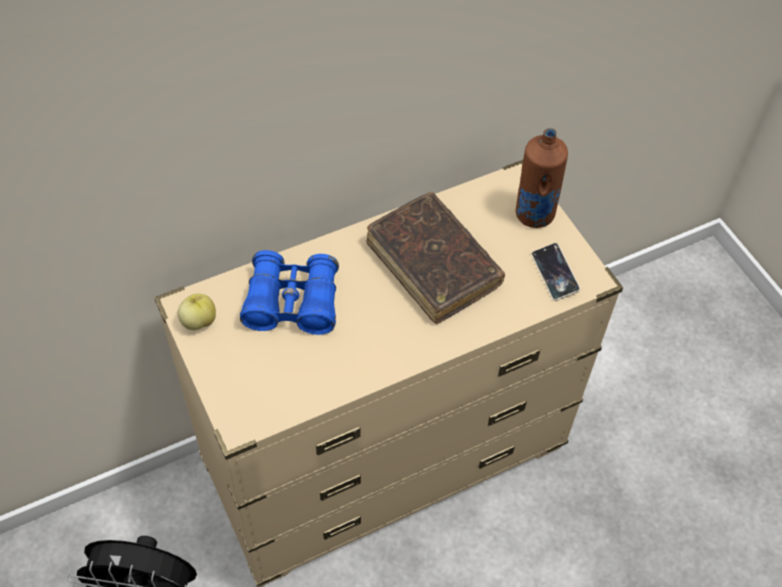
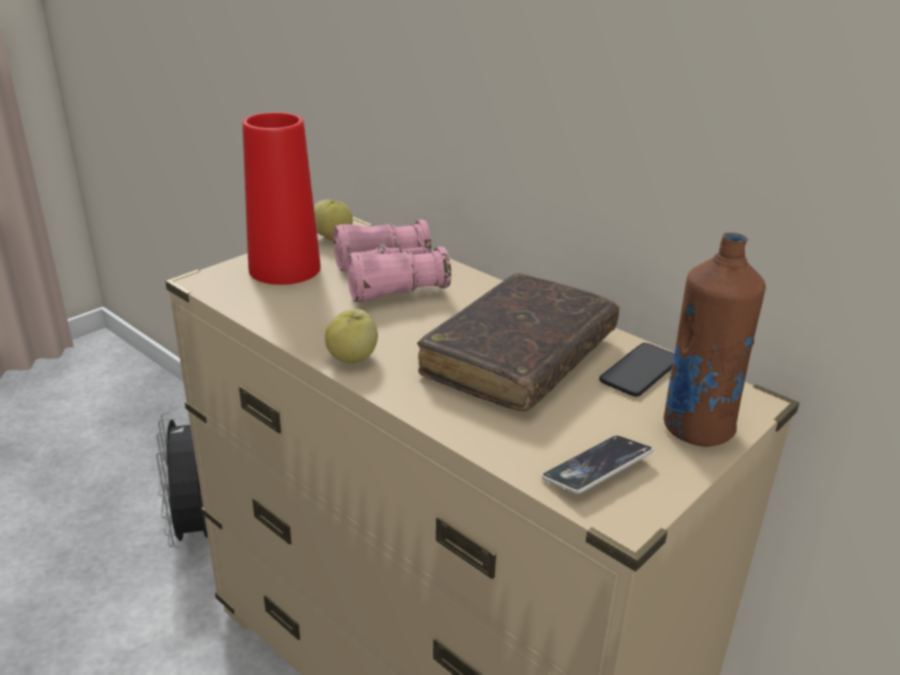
camera: 70 degrees right, 25 degrees down
(242, 367) = (284, 268): none -> red vase
(292, 303) = (389, 279): blue binoculars -> pink binoculars
(399, 354) = (353, 358): none -> apple
(471, 212) = (640, 371): none -> phone

